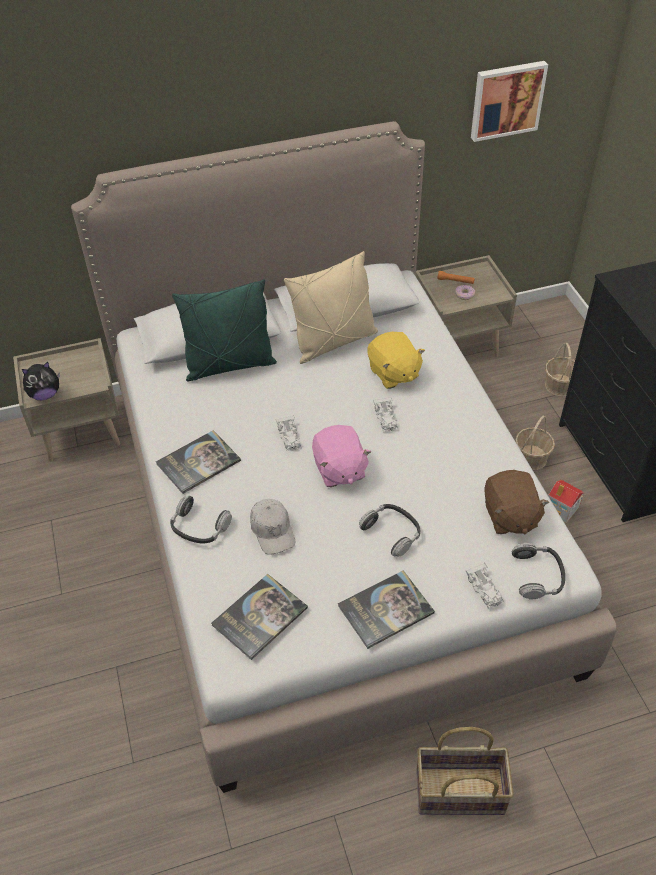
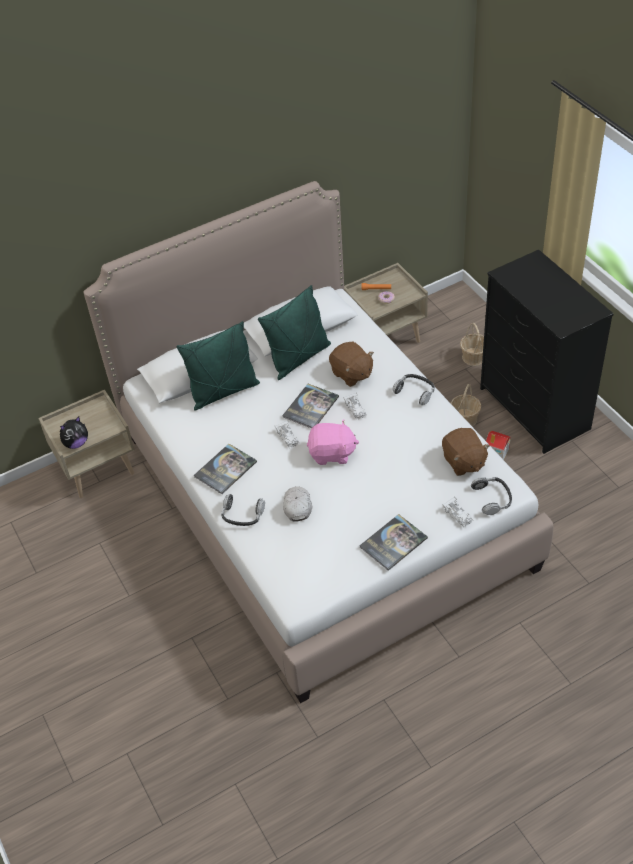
camera: 10 degrees left, 0 degrees up
(259, 616) = (307, 565): book -> book (310, 407)
(272, 530) = (297, 506): white cap -> white cap turned 150 degrees counterclockwise
(334, 342) = (299, 358): beige pillow -> green pillow
(339, 469) = (332, 453): pink plush toy -> pink plush toy turned 60 degrees counterclockwise
(392, 532) = (383, 490): headphones -> headphones (415, 392)
(393, 373) = (351, 374): yellow plush toy -> brown plush toy
(459, 793) = (468, 665): basket -> none
(506, 99) = (393, 146): picture -> none

